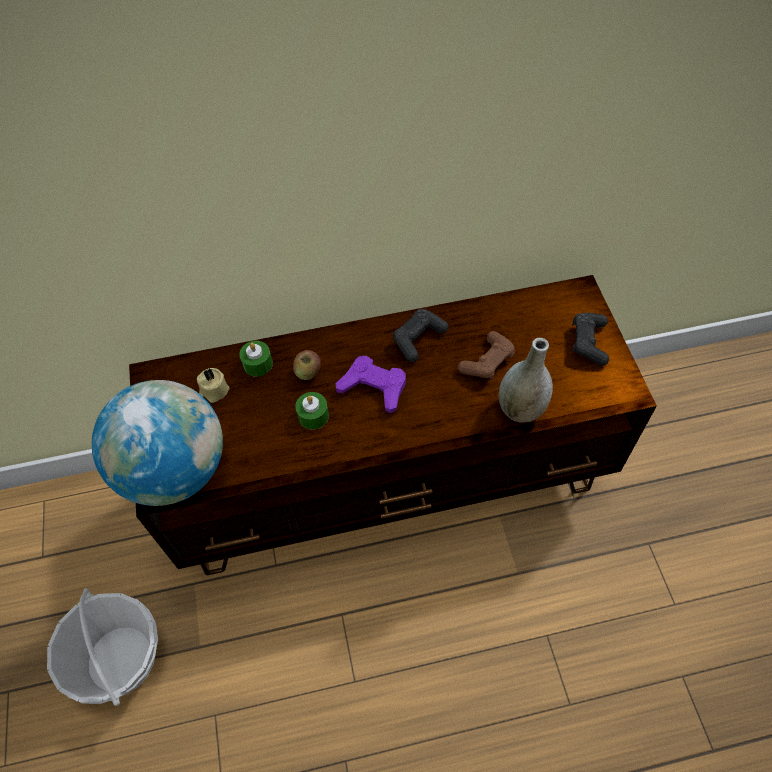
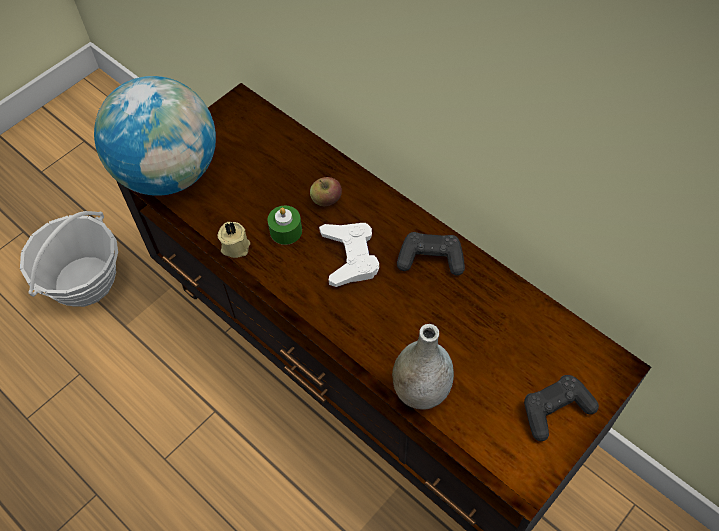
camera: 55 degrees right, 0 degrees up
(214, 390) = (258, 150): beige candle -> beige candle (235, 246)
(257, 364) = (306, 161): green candle -> none
(374, 387) = (350, 256): purple game controller -> white game controller
(487, 362) = (452, 331): brown game controller -> none

